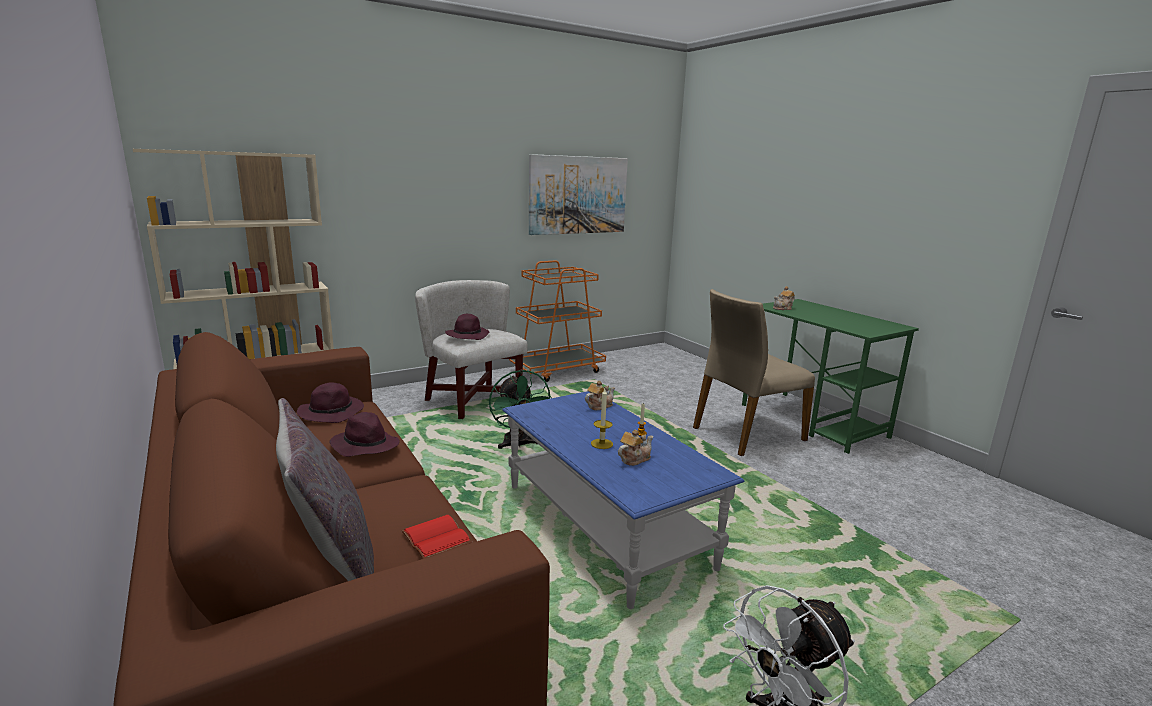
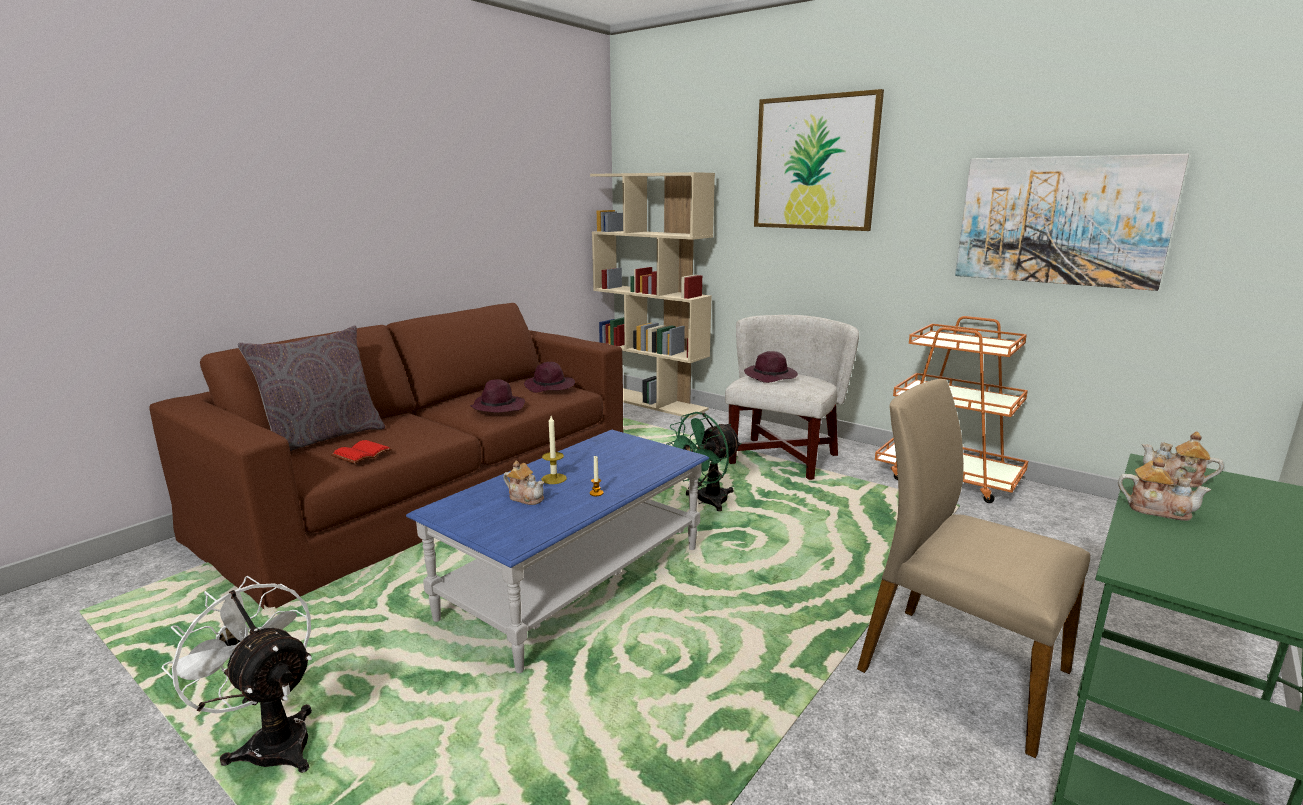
camera: 70 degrees right, 0 degrees up
(414, 151) = (815, 163): none -> picture
(599, 406) = (657, 464): teapot -> teapot (1156, 510)

